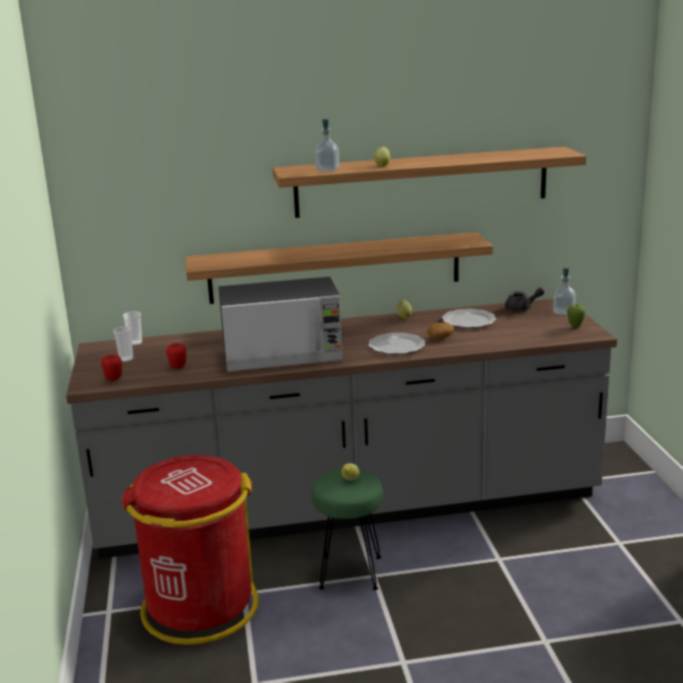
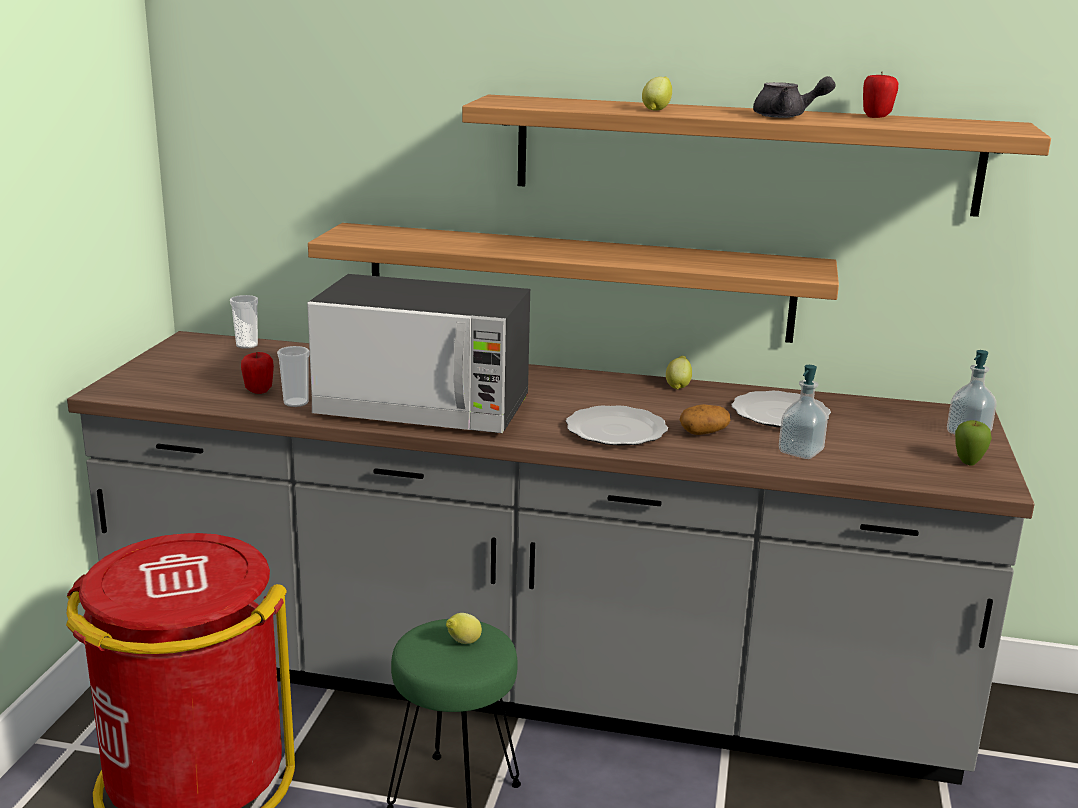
camera: 20 degrees right, 0 degrees up
(113, 378) = (155, 389): apple -> apple (876, 117)
(126, 359) = (206, 365): cup -> cup (296, 403)
(327, 170) = (558, 105): soap dispenser -> soap dispenser (800, 452)
(522, 308) = (896, 412): grey teapot -> grey teapot (787, 116)

